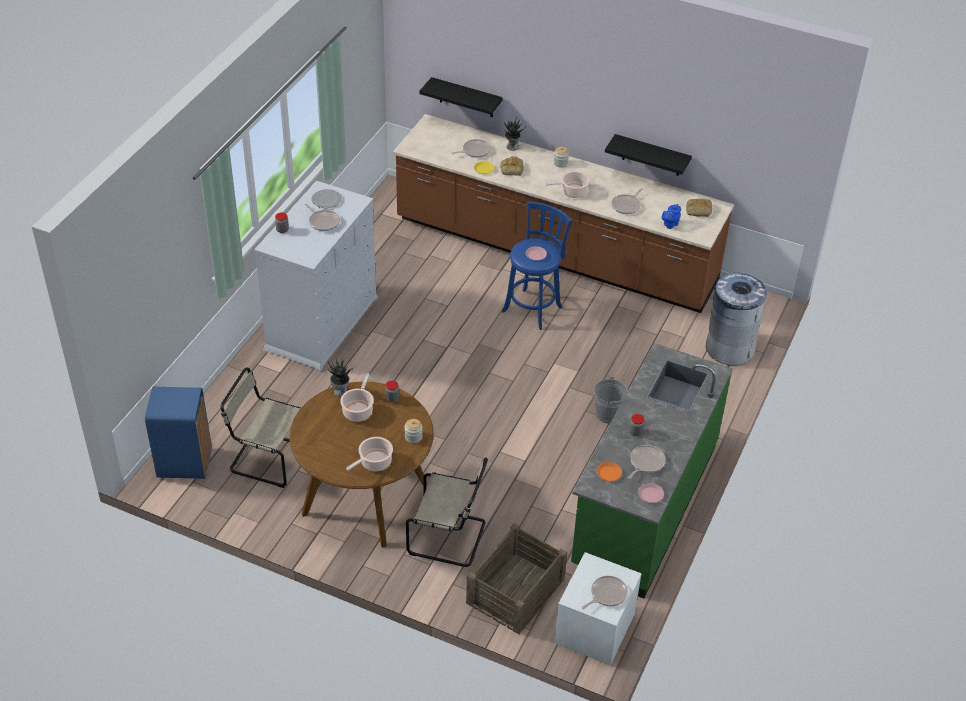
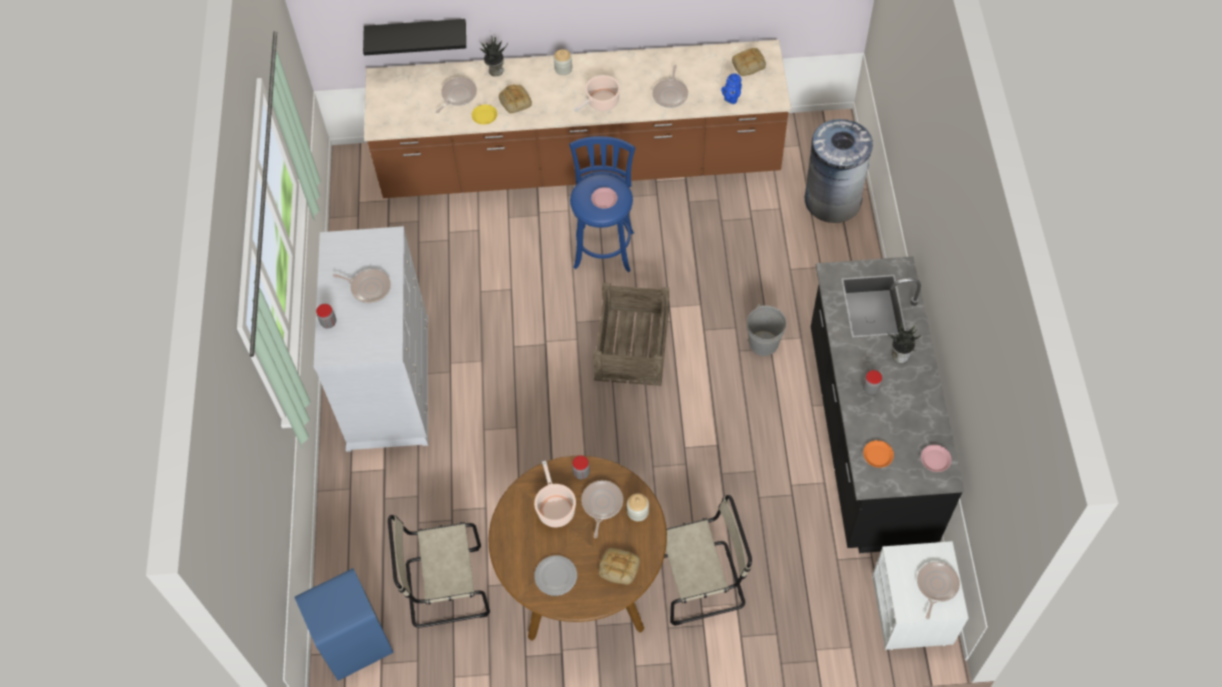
camera: 25 degrees left, 15 degrees up
(326, 200) = (351, 255): plate -> plate (555, 577)
(340, 390) = (518, 492): potted plant -> potted plant (900, 354)
(374, 463) = (618, 568): cooking pot -> bread
(516, 591) = (808, 608): crate -> crate (632, 345)
(643, 505) = (867, 436): green counter -> black counter
(645, 463) = (905, 422): frying pan -> frying pan (601, 504)
(651, 155) = (669, 21): black shelf -> none

